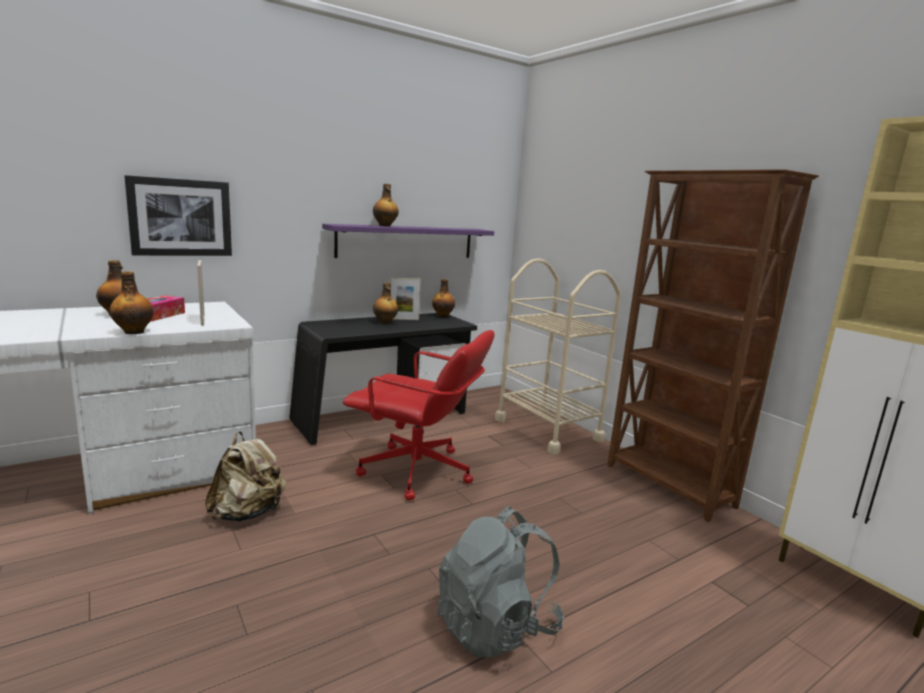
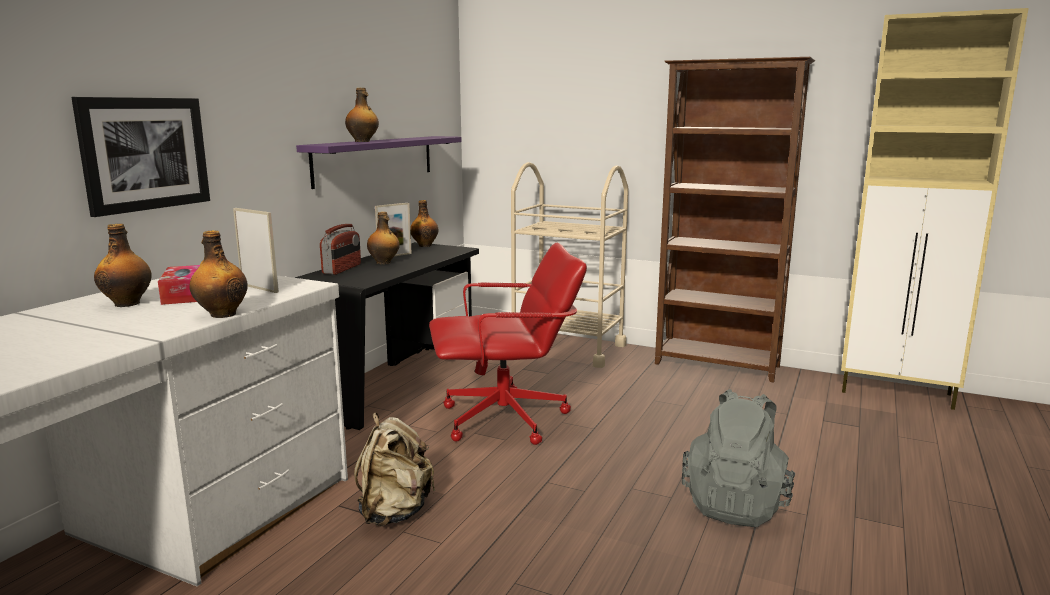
camera: 30 degrees left, 0 degrees up
(348, 321) = (342, 269): none -> radio

